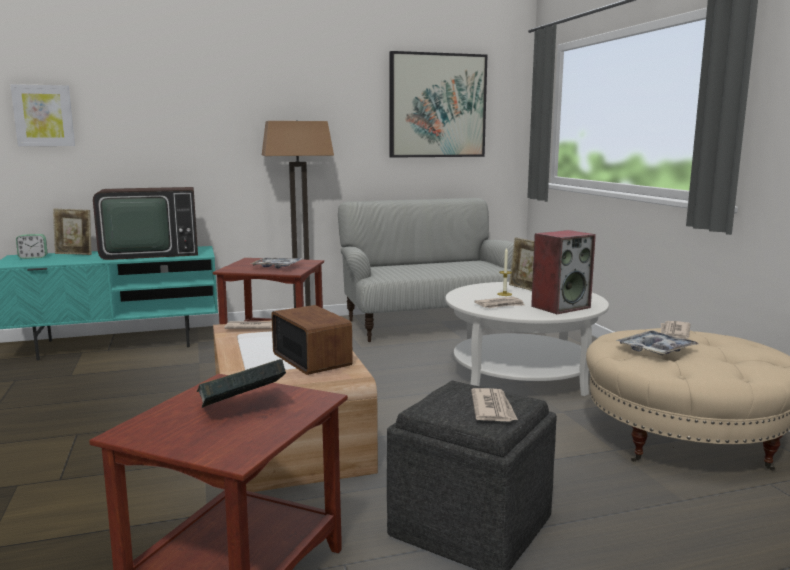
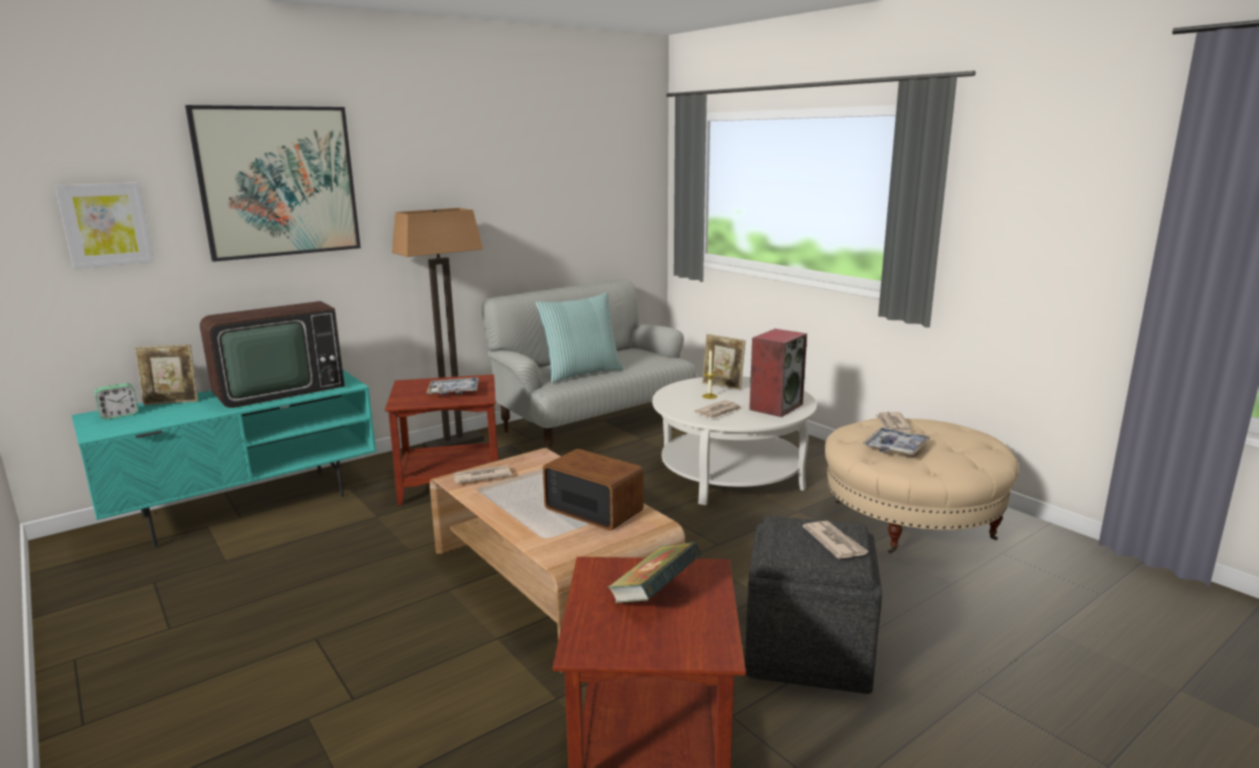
camera: 20 degrees left, 5 degrees up
(412, 271) = (581, 373): none -> pillow
(437, 106) = (577, 180): picture -> picture (278, 182)

